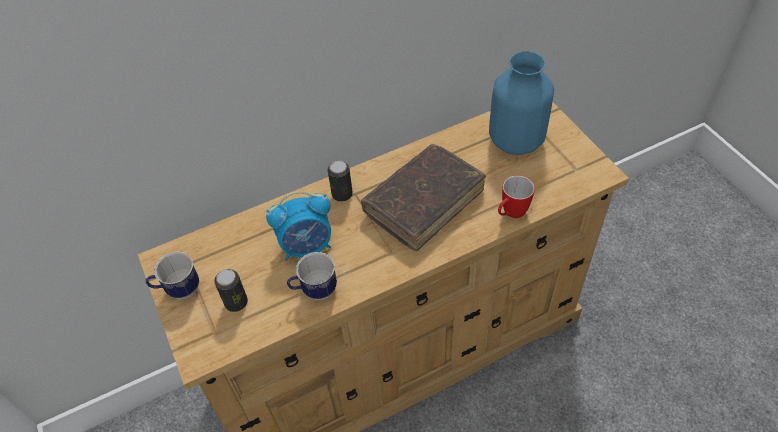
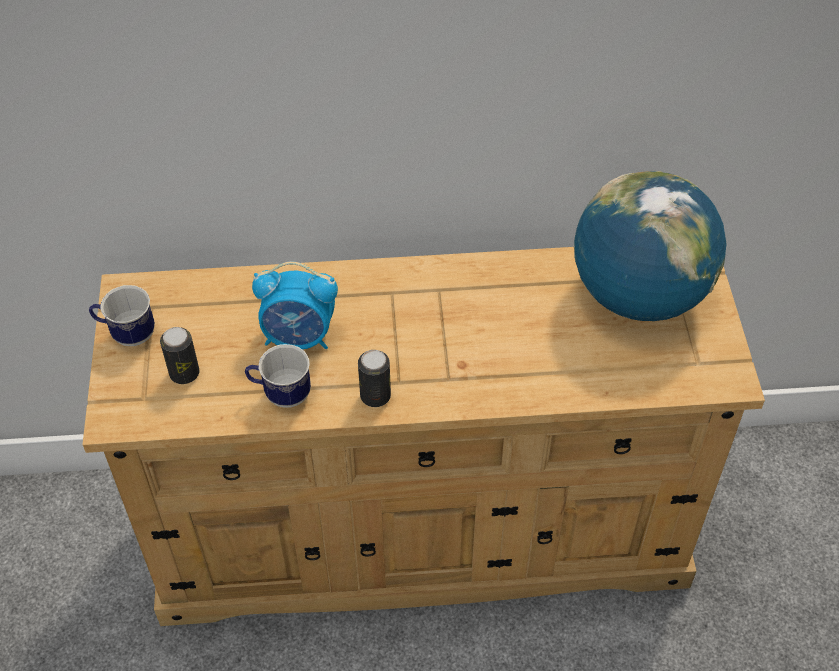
camera: 20 degrees right, 0 degrees up
(342, 194) = (375, 287): can -> can (375, 396)
(424, 202) = (472, 334): brown book -> none
(510, 214) = (575, 389): mug -> none
(515, 140) = (638, 295): blue vase -> globe

